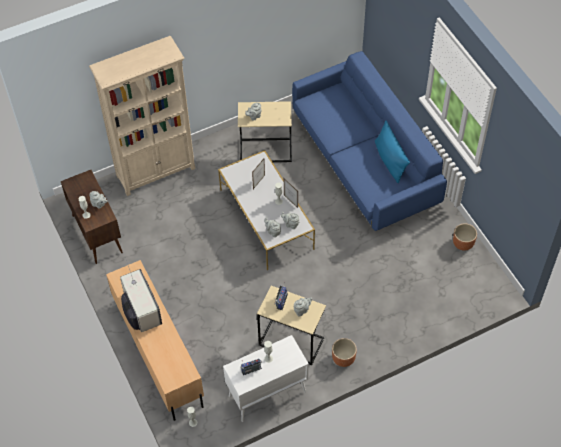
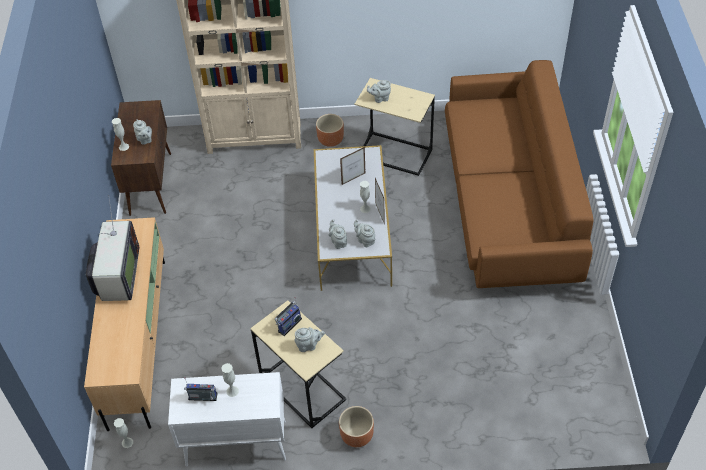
camera: 25 degrees right, 5 degrees down
(363, 162) = (508, 204): blue sofa -> brown sofa
(390, 160) = (531, 204): blue pillow -> none
(462, 243) = (591, 346): brown planter -> brown planter (330, 140)

